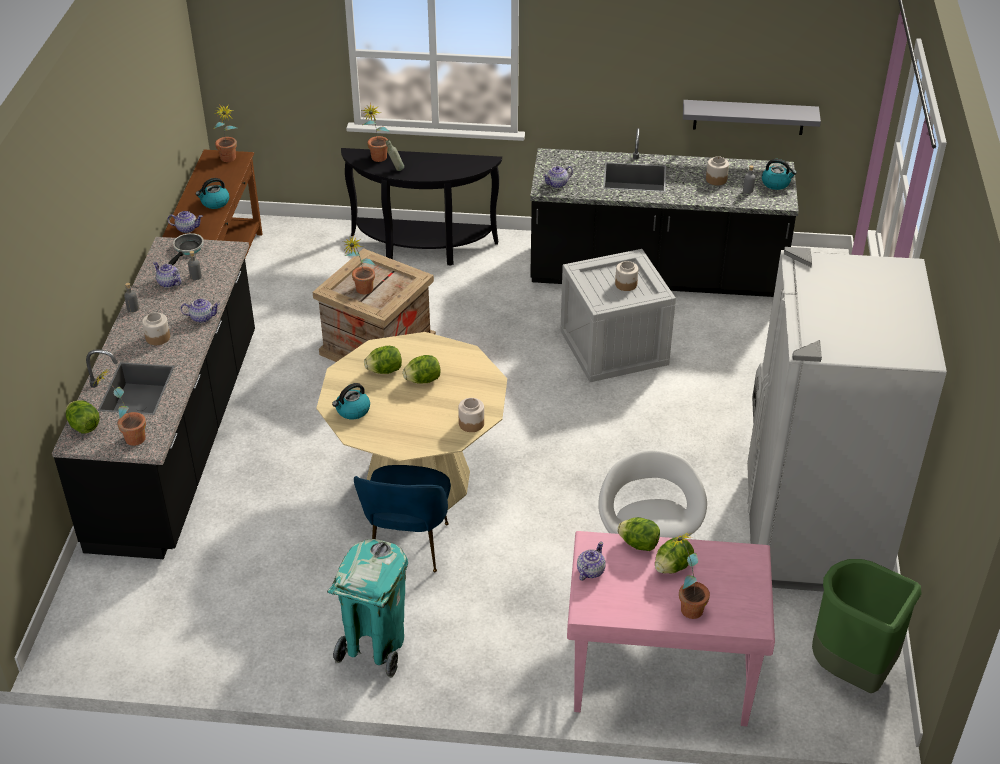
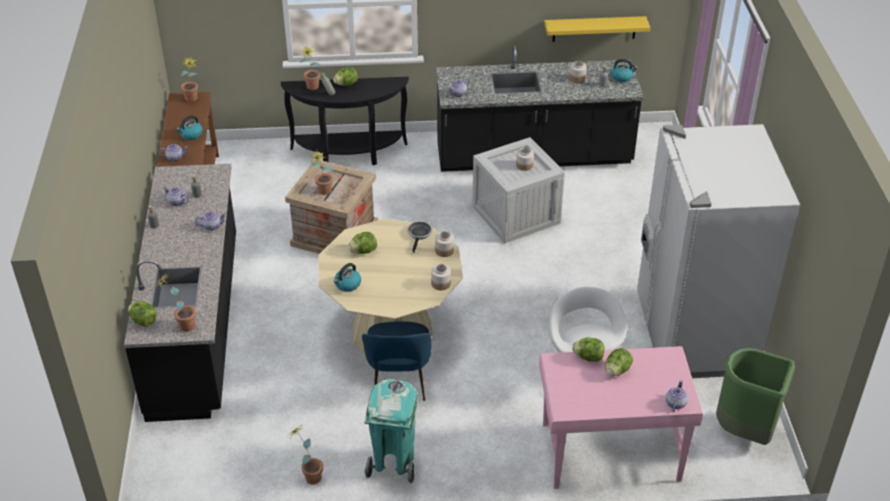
camera: 10 degrees left, 0 degrees up
(158, 338) = (181, 246): jar -> jar (444, 251)
(188, 249) = (184, 174): frying pan -> frying pan (419, 235)
(423, 380) = (395, 255): lettuce -> lettuce (346, 84)
(590, 571) = (558, 381): teapot -> teapot (675, 403)
(686, 606) = (634, 397): potted plant -> potted plant (309, 475)
(749, 117) = (594, 29): grey shelf -> yellow shelf

